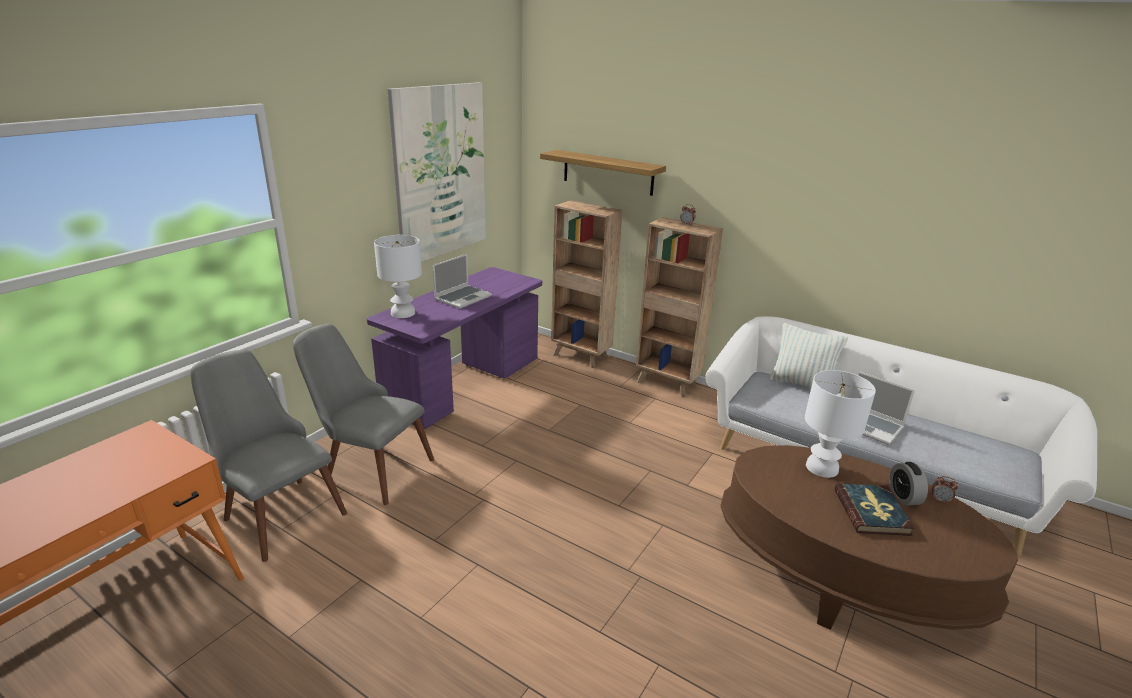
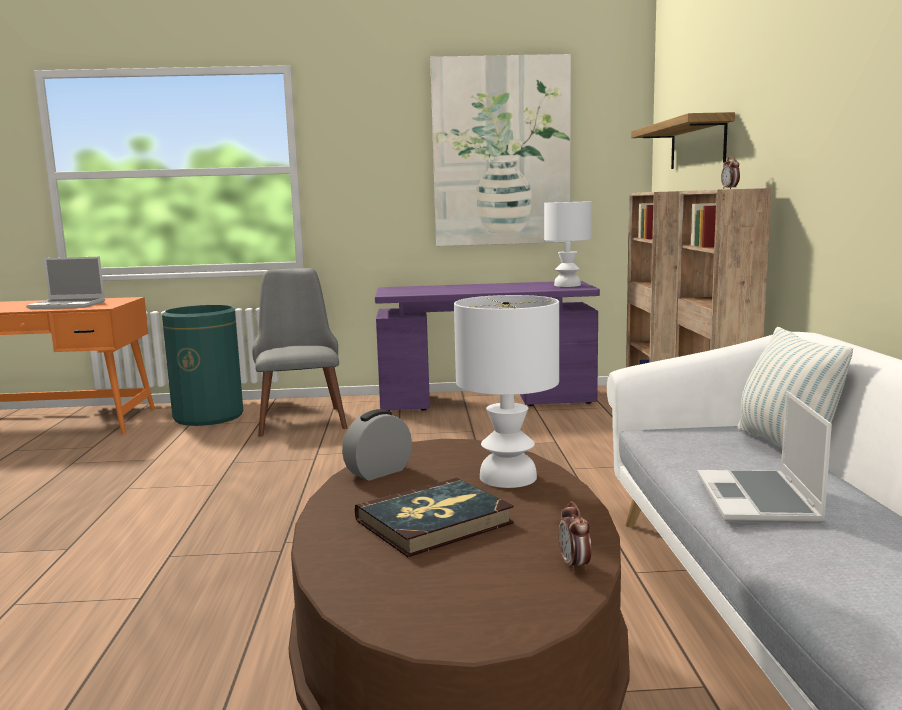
camera: 55 degrees right, 15 degrees down
(276, 510) = (209, 416): grey chair -> green trash can
(402, 313) = (410, 288): white table lamp -> white table lamp (567, 285)
(463, 297) = (485, 288): laptop -> laptop (68, 305)
(903, 496) = (528, 537): alarm clock -> alarm clock (378, 472)

